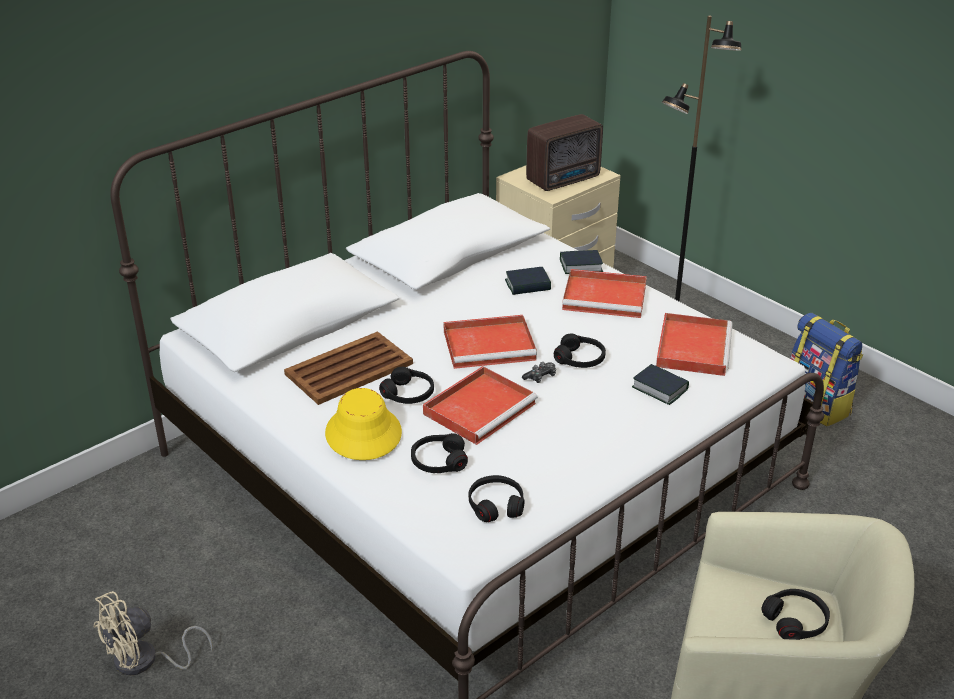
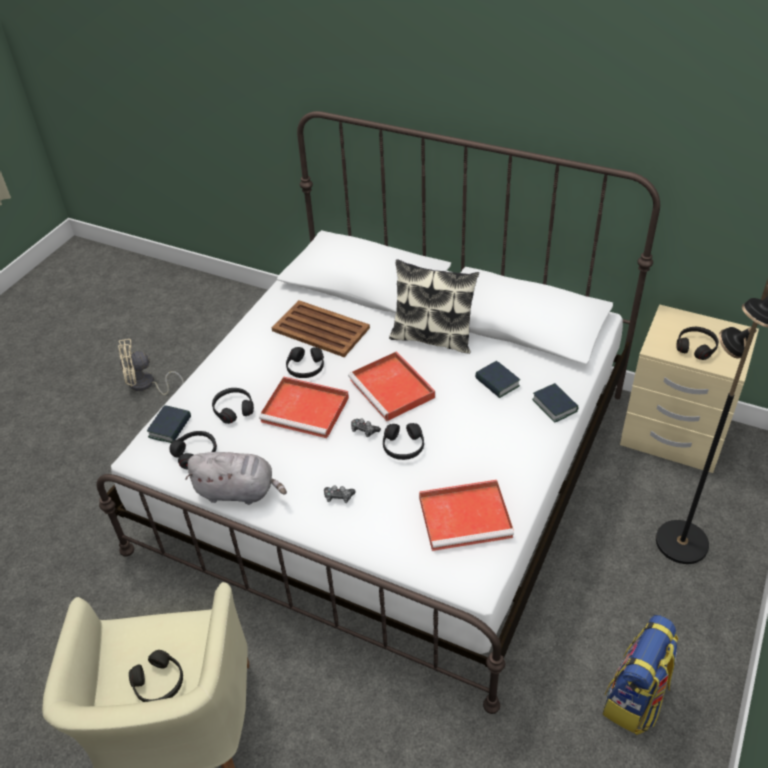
camera: 70 degrees right, 10 degrees up
(145, 661) = (146, 385): beige fan -> beige fan turned 45 degrees counterclockwise
(363, 433) = (249, 362): yellow hat -> none
(429, 302) = (432, 337): none -> pillow
(565, 179) = (696, 347): radio -> black headphones
(580, 481) = (239, 491): none -> grey plush toy
(606, 297) = (512, 437): red tray -> none
(627, 414) = (338, 497): none -> game controller
(659, 388) = (387, 509): book -> book (170, 427)

